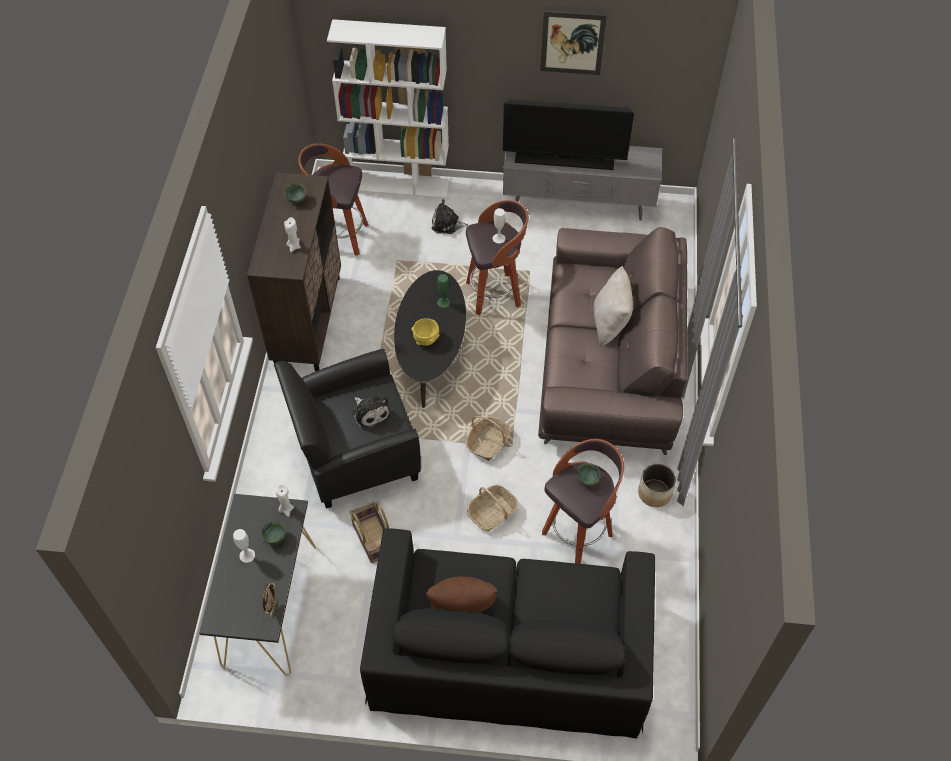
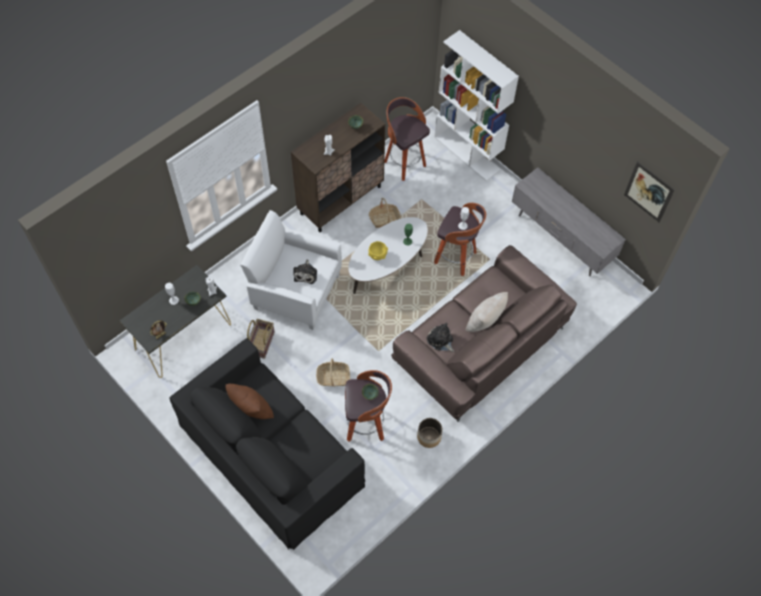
camera: 40 degrees right, 5 degrees up
(355, 453) = (296, 291): black armchair -> white armchair
(432, 353) = (387, 266): black coffee table -> white coffee table
(447, 224) = (471, 197): plush toy -> plush toy (440, 340)
(488, 442) = (368, 339): basket -> basket (384, 219)
(564, 160) = (556, 205): television -> none
(572, 43) = (588, 135): picture -> picture (648, 192)

